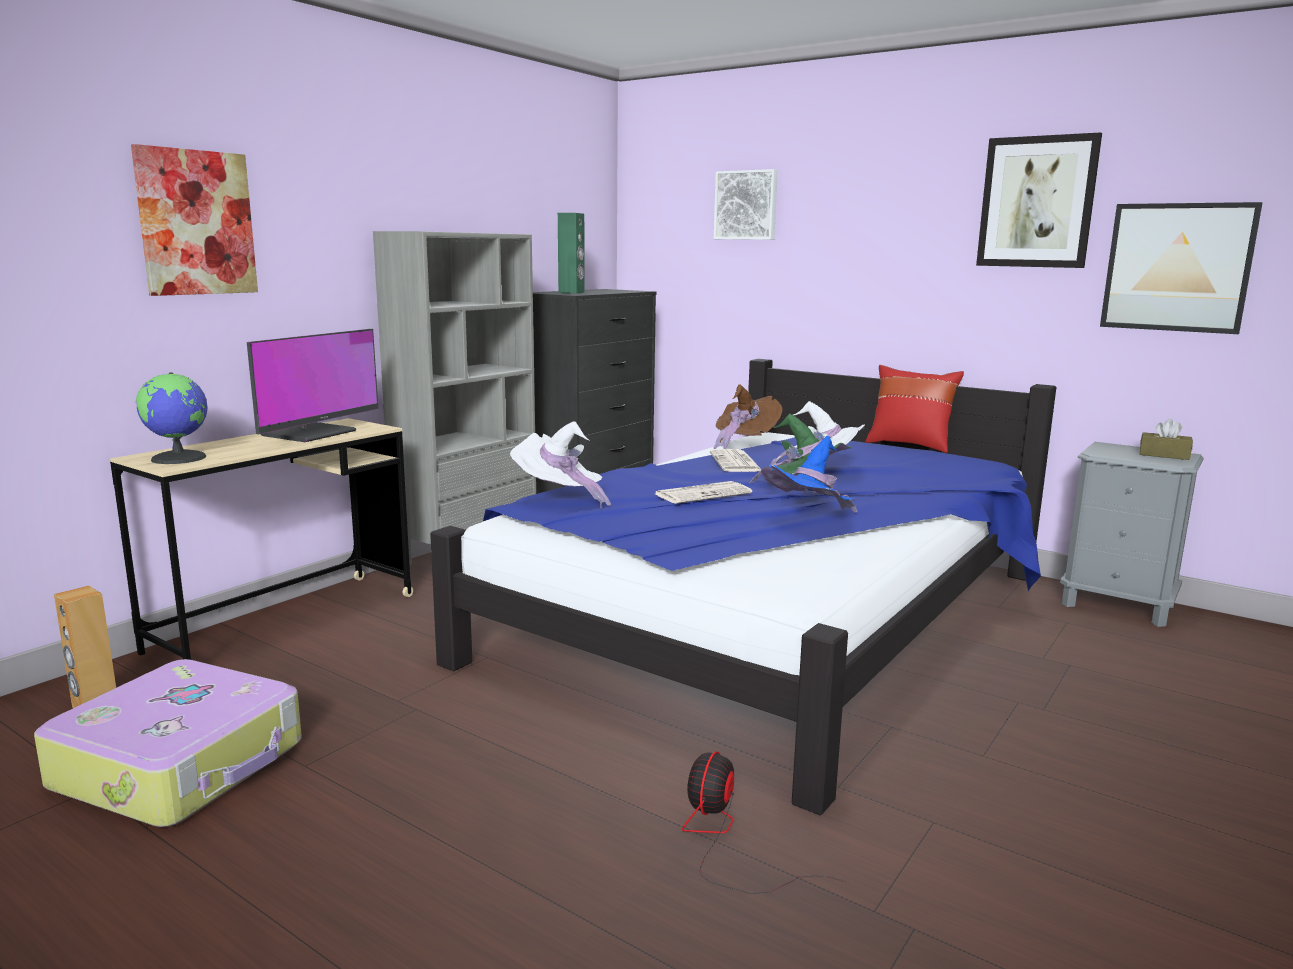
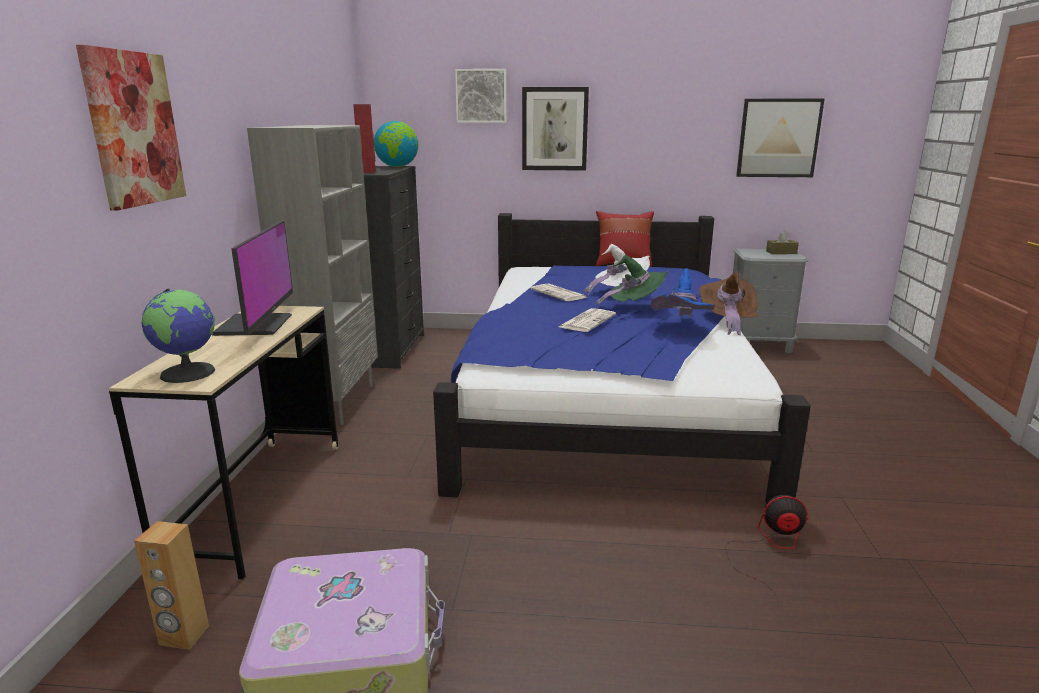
camera: 30 degrees left, 5 degrees up
(559, 497) = (502, 342): white hat -> none
(572, 292) = (367, 171): green speaker -> red speaker
(630, 291) = (397, 167): none -> globe
(725, 840) = (769, 548): fan -> fan turned 105 degrees clockwise
(744, 442) = (529, 277): brown hat -> brown hat (727, 322)
(1037, 202) = (695, 97): picture -> picture (554, 129)

